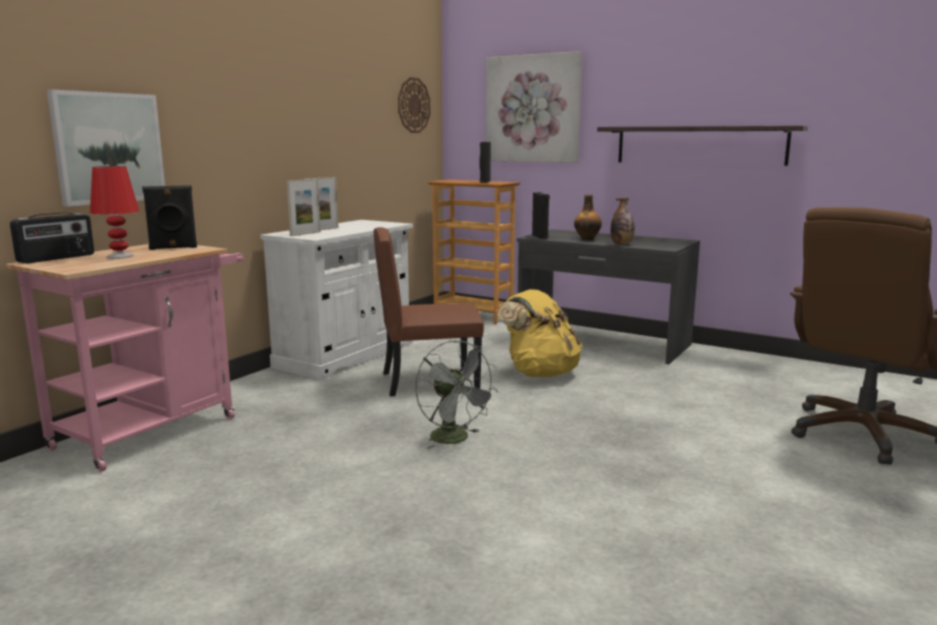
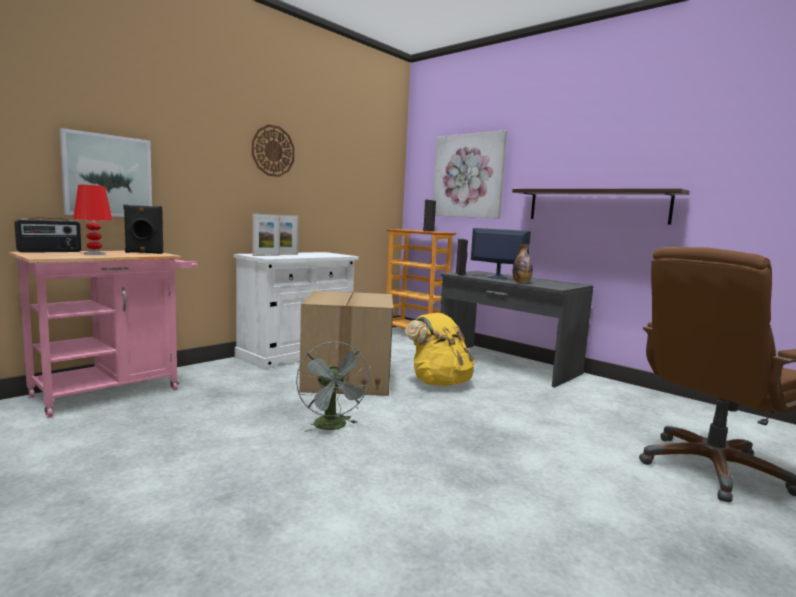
camera: 10 degrees right, 5 degrees down
(413, 105) = (378, 170): wall clock -> wall clock (273, 151)
(429, 381) = (346, 379): brown chair -> cardboard box
(587, 239) = (497, 278): bottle -> monitor

